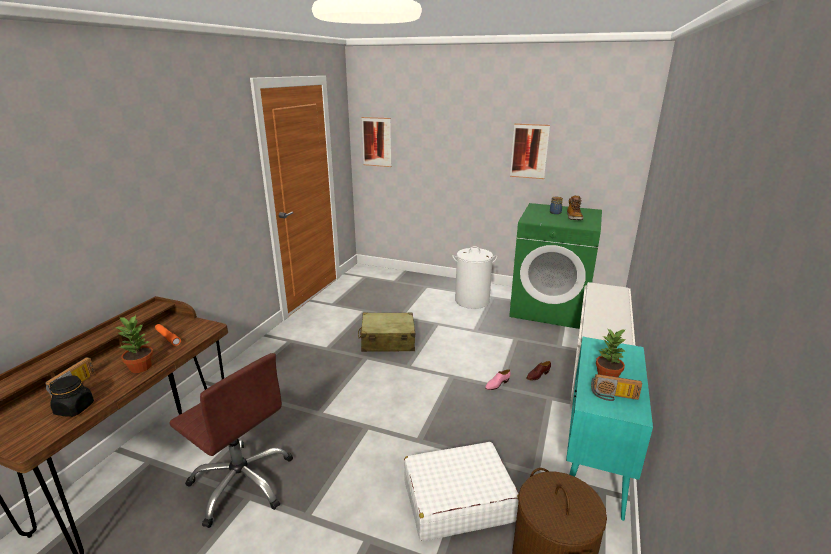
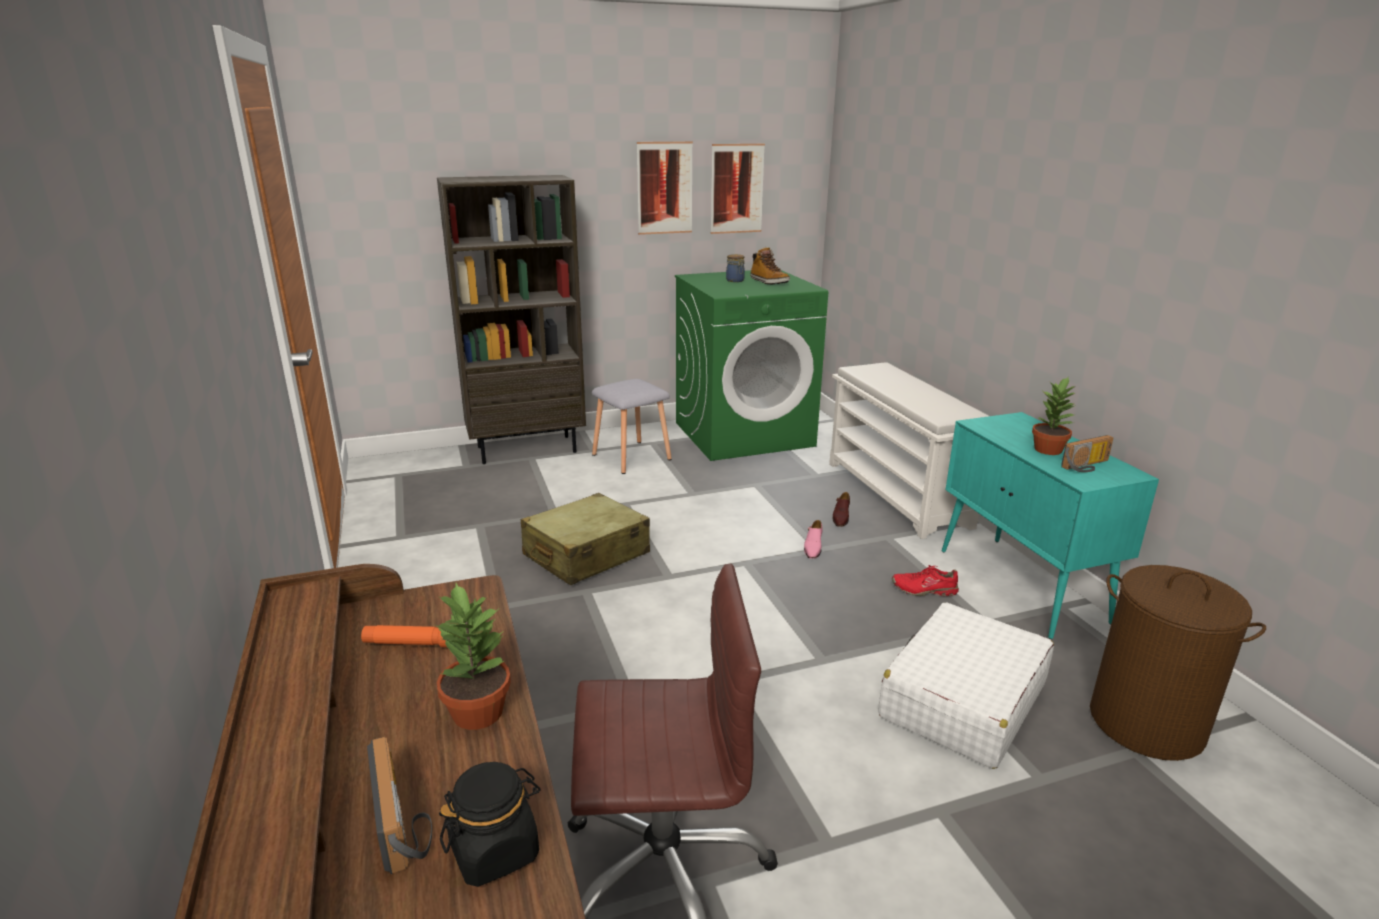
camera: 40 degrees left, 0 degrees up
(376, 142) = (367, 194): picture -> picture (737, 189)
(430, 281) = (527, 449): none -> brown bookcase
(472, 301) = (632, 456): white laundry basket -> grey stool
(526, 435) = (924, 589): none -> red shoe

